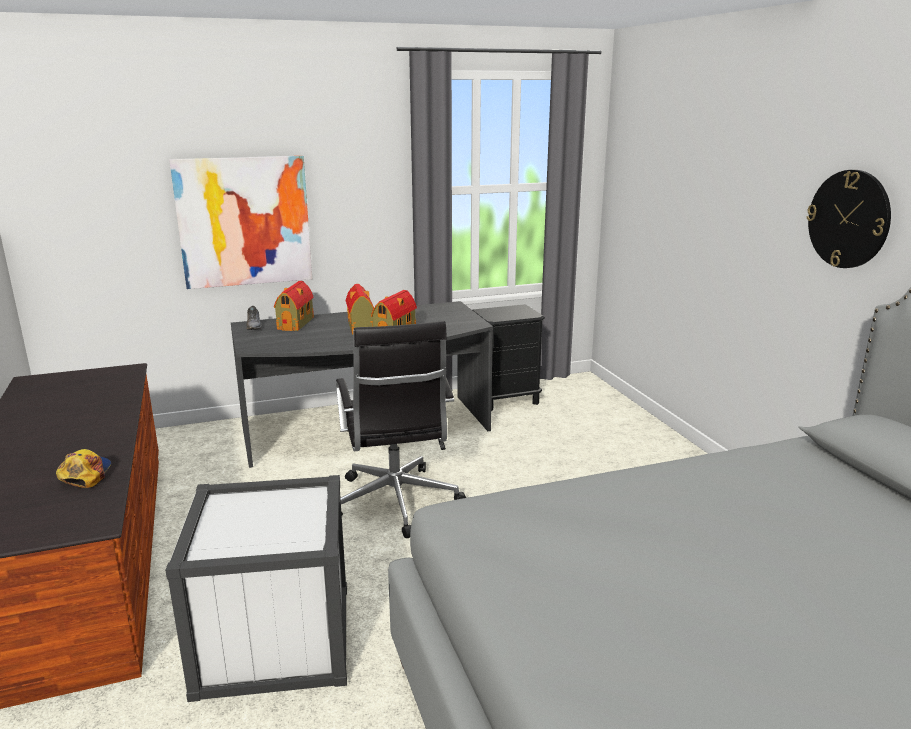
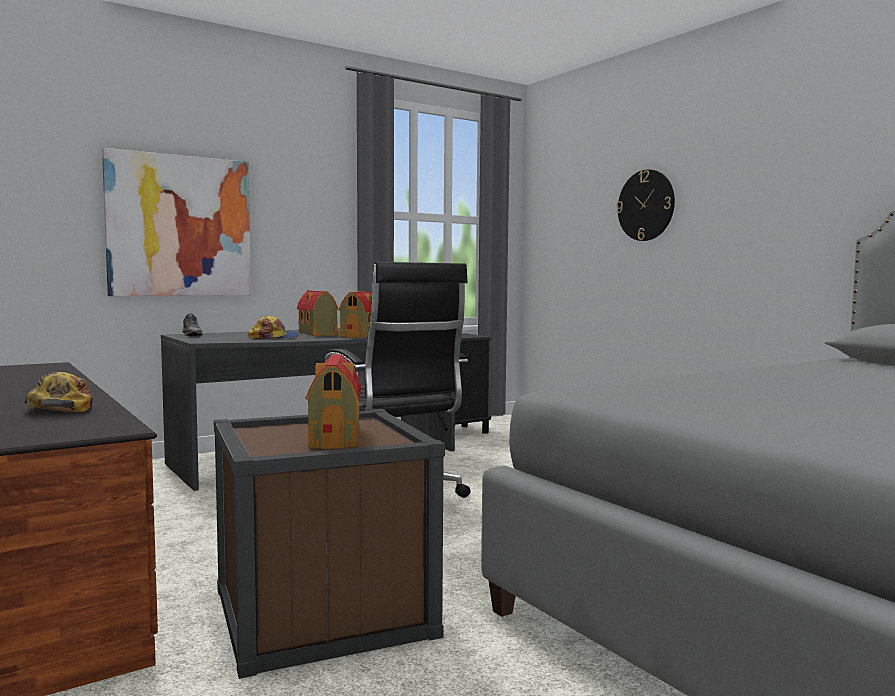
camera: 15 degrees left, 15 degrees down
(274, 639) = (321, 612): white storage box -> brown storage box
(296, 323) = (240, 333): toy house -> toy house (335, 437)
(315, 338) = (274, 337): none -> cap
(848, 219) = (805, 181): wall clock -> wall clock (646, 205)

